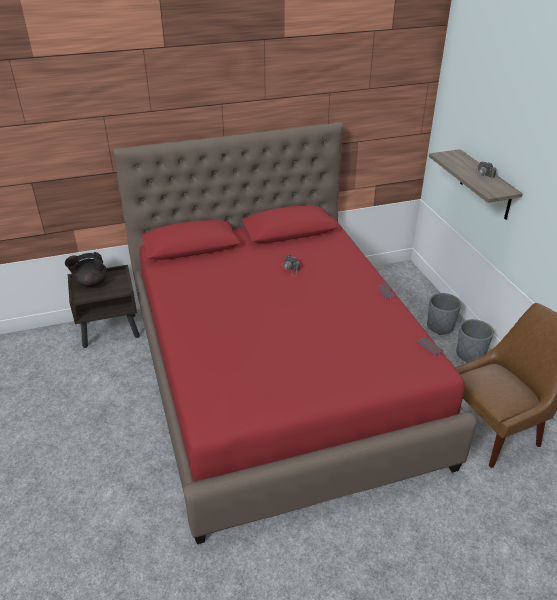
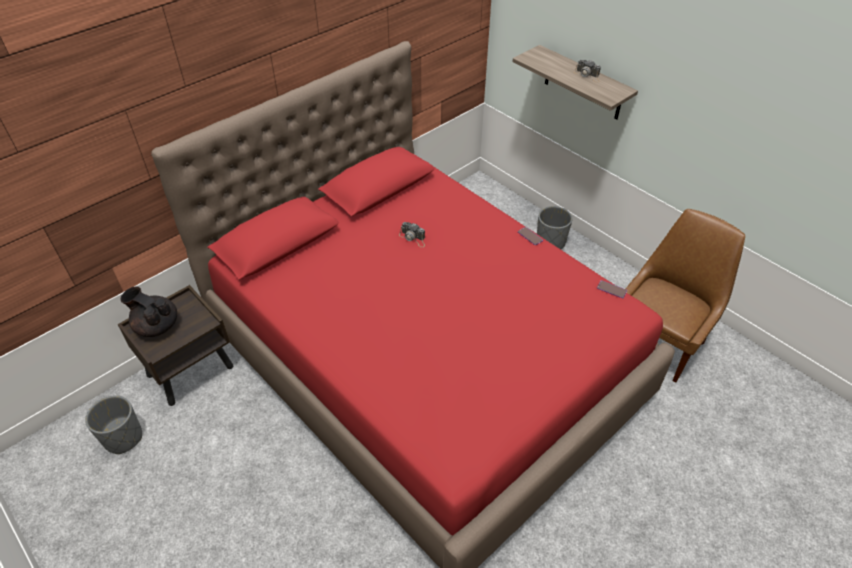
camera: 25 degrees left, 10 degrees up
(90, 283) = (156, 326): black teapot -> black teapot turned 75 degrees clockwise
(470, 355) = (594, 265): grey planter -> grey planter (123, 438)

